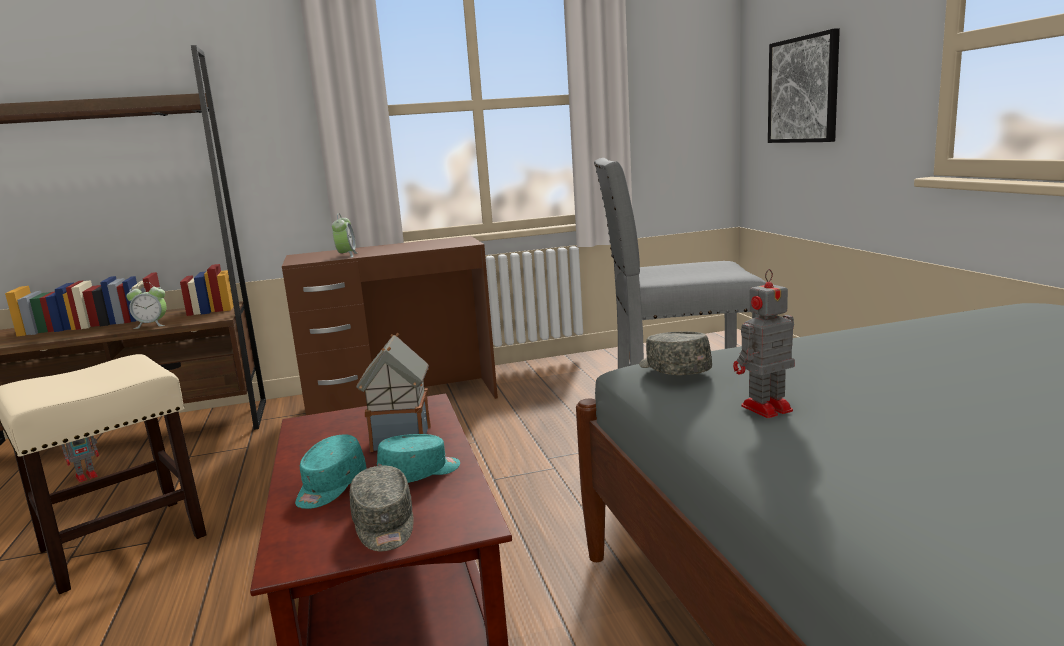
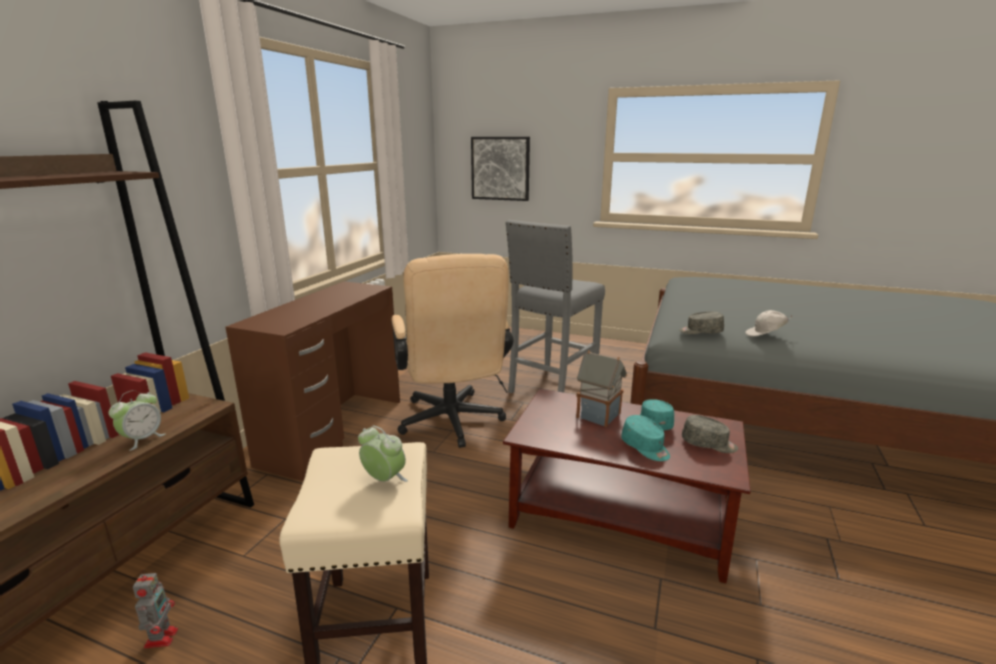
camera: 55 degrees left, 5 degrees up
(346, 255) = (309, 315): alarm clock -> alarm clock (384, 480)
(488, 436) = (452, 424): none -> beige office chair
(764, 409) = (766, 335): toy robot -> white cap

